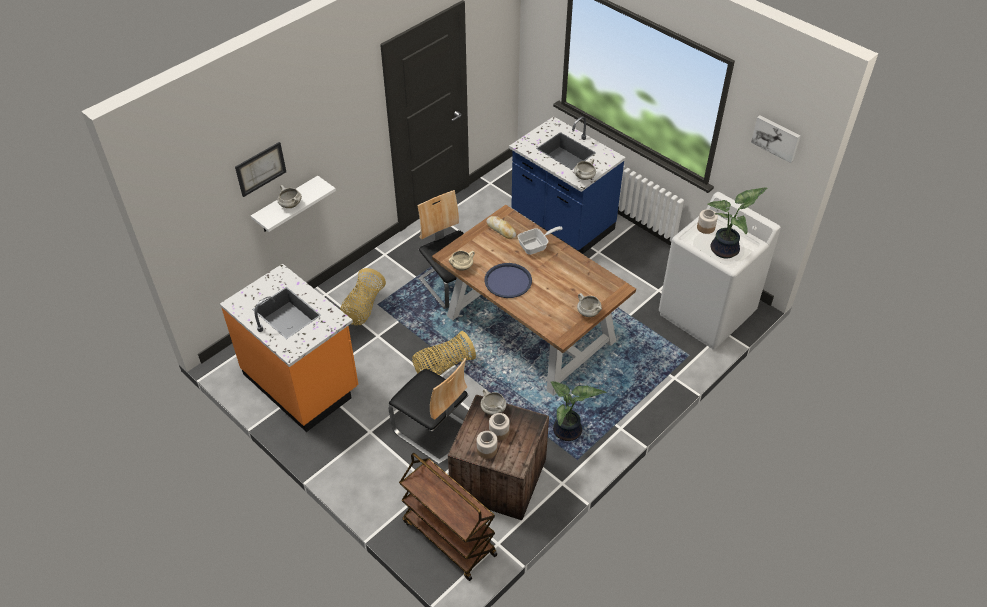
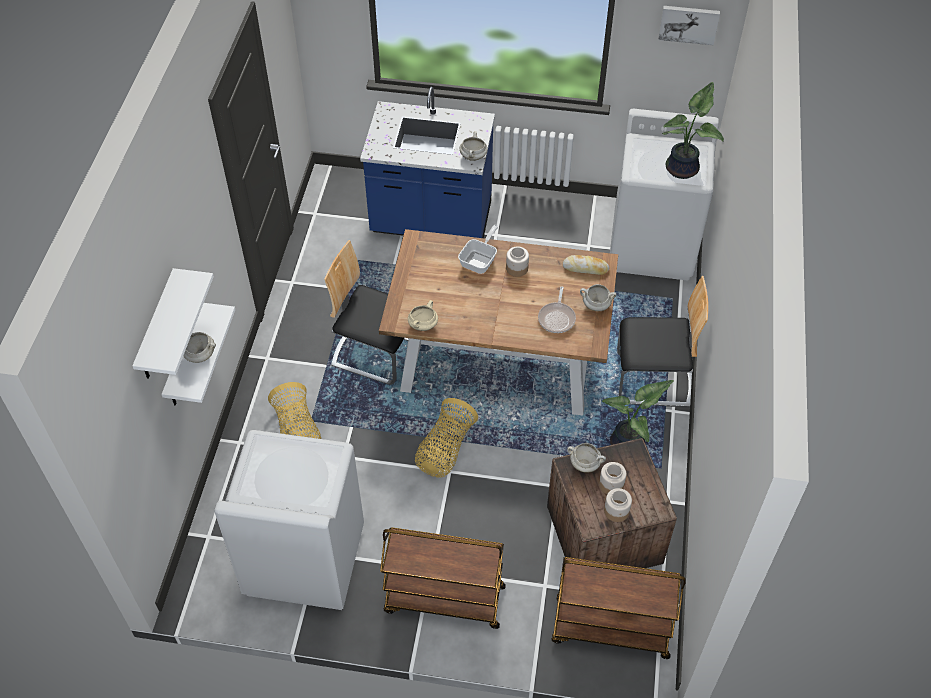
camera: 35 degrees left, 5 degrees up
(260, 169) = (157, 328): picture -> white shelf
(302, 382) = (304, 560): orange counter -> white washing machine
(361, 454) = (443, 600): none -> brown cart
(433, 431) = (496, 526): chair -> chair (653, 380)
(501, 229) = (427, 260): bread -> bread (585, 268)
(508, 281) = (486, 315): blue tray -> none
(553, 307) = (557, 318): none -> frying pan
(706, 227) = (645, 153): jar -> jar (517, 268)

